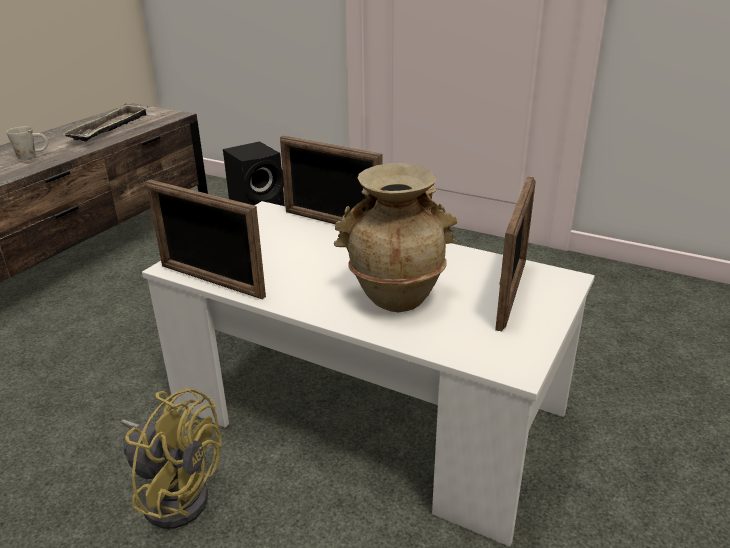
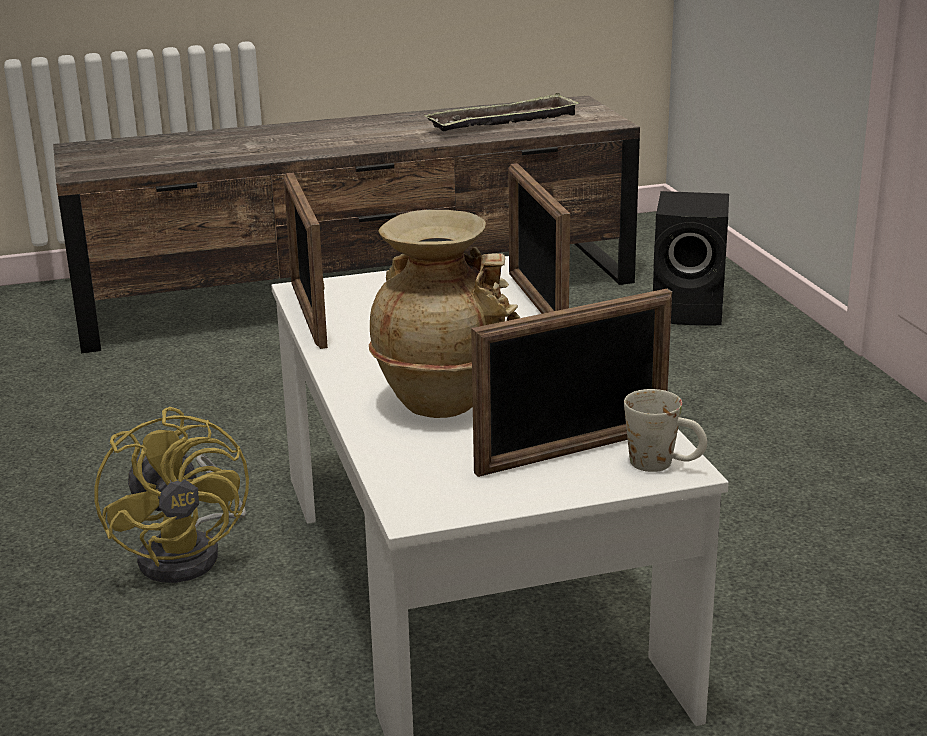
camera: 45 degrees right, 5 degrees down
(33, 156) = (373, 136): white mug -> white mug (664, 465)

